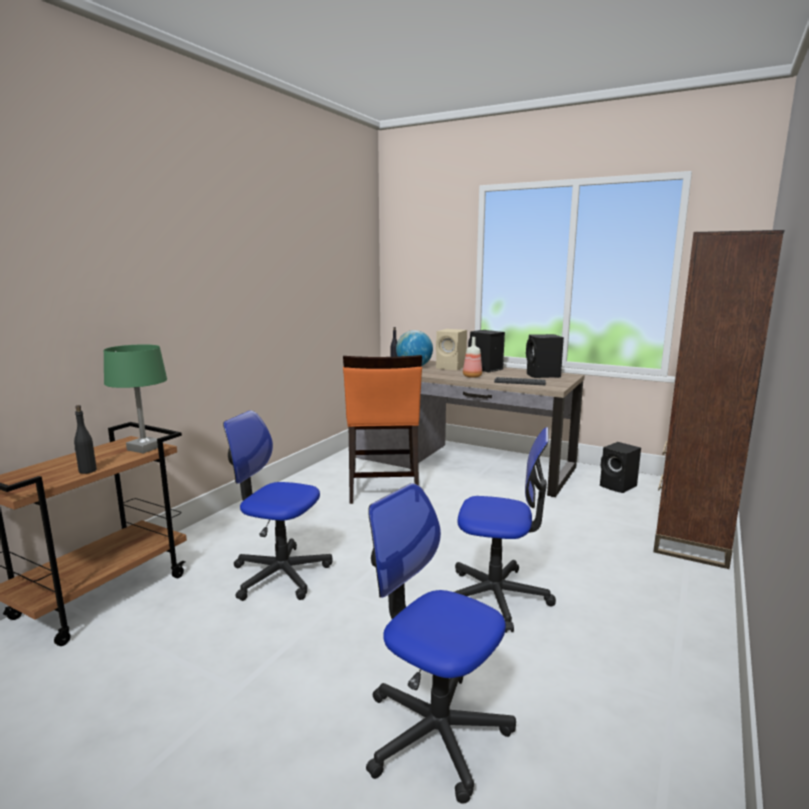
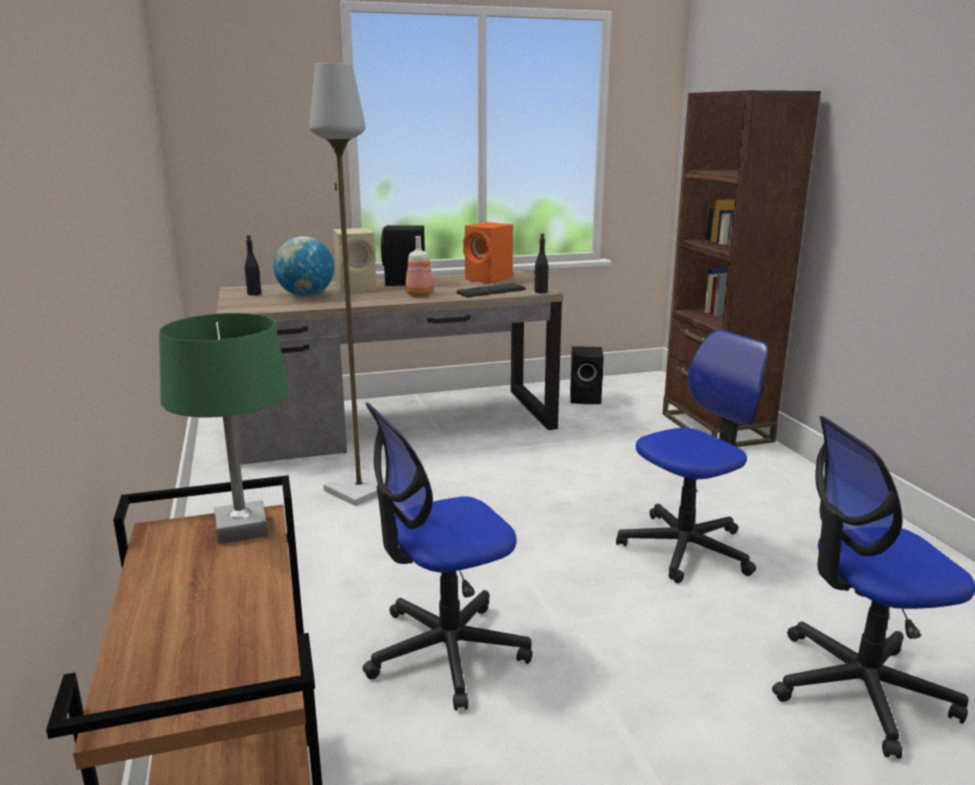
camera: 45 degrees left, 5 degrees up
(87, 471) = (265, 600): black bottle -> black bottle (540, 292)
(382, 488) = (359, 490): orange chair -> grey floor lamp
(543, 375) = (489, 279): black speaker -> orange speaker

